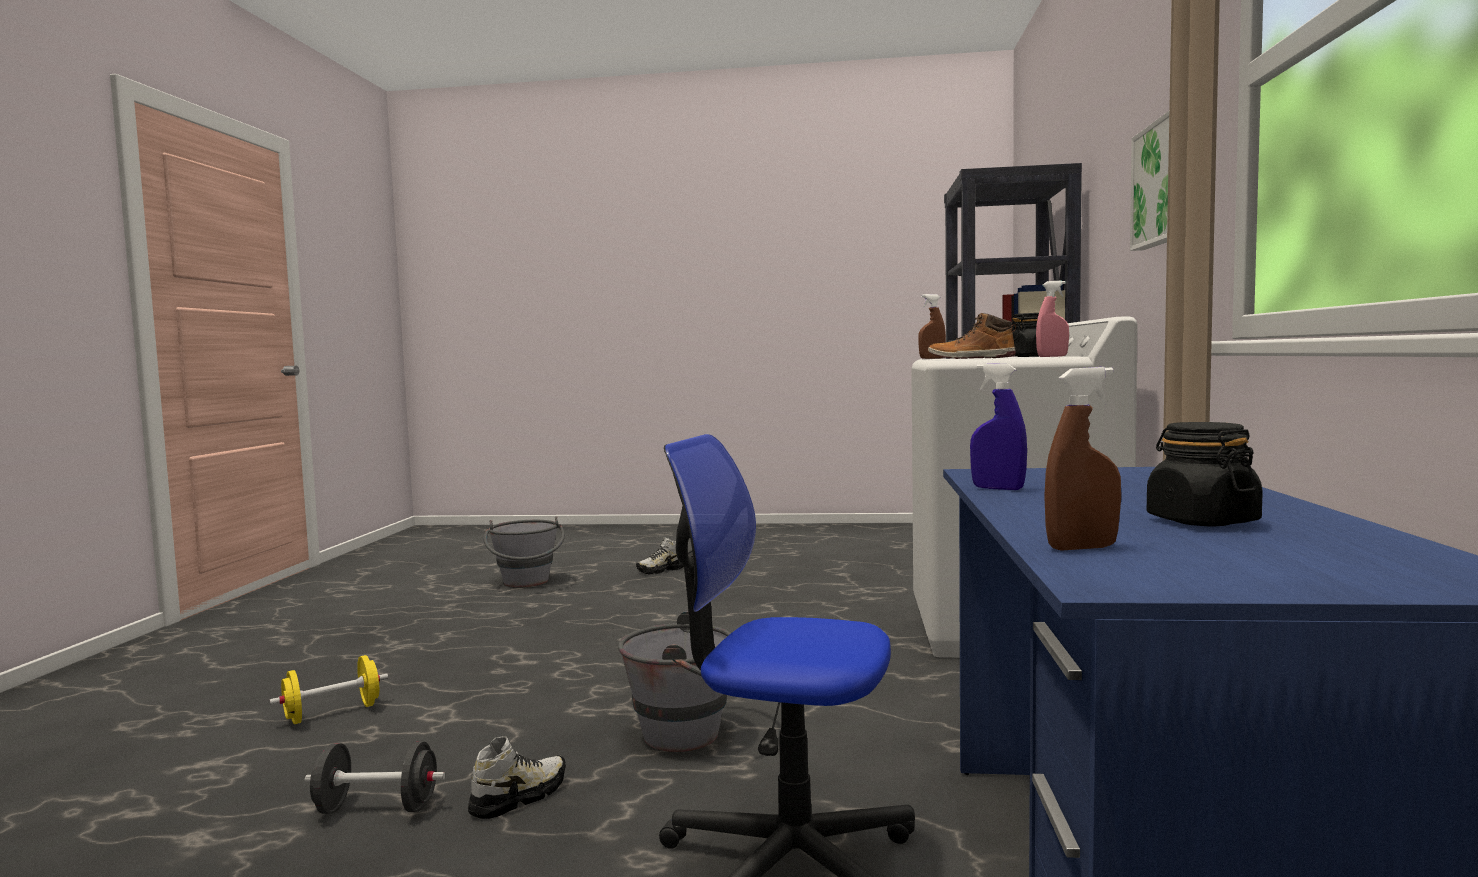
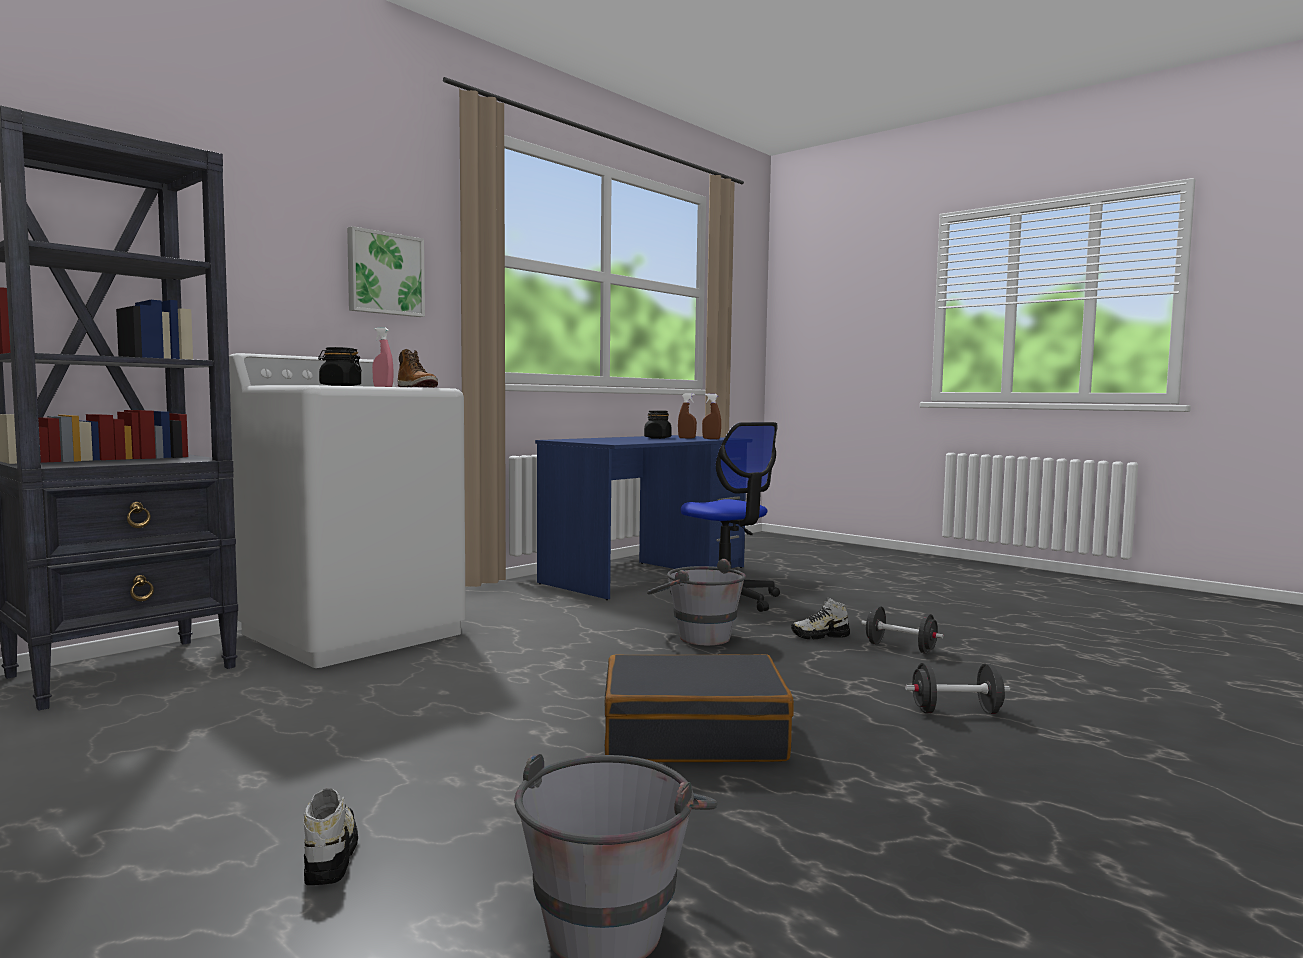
camera: 145 degrees left, 0 degrees up
(332, 713) = (956, 711): yellow dumbbell -> black dumbbell
(564, 638) = (693, 735): none -> black suitcase
(660, 570) = (330, 855): shoe -> shoe turned 105 degrees counterclockwise
(932, 358) = (314, 384): brown spray bottle -> brown spray bottle (686, 438)
(998, 488) = (649, 442): blue spray bottle -> none

